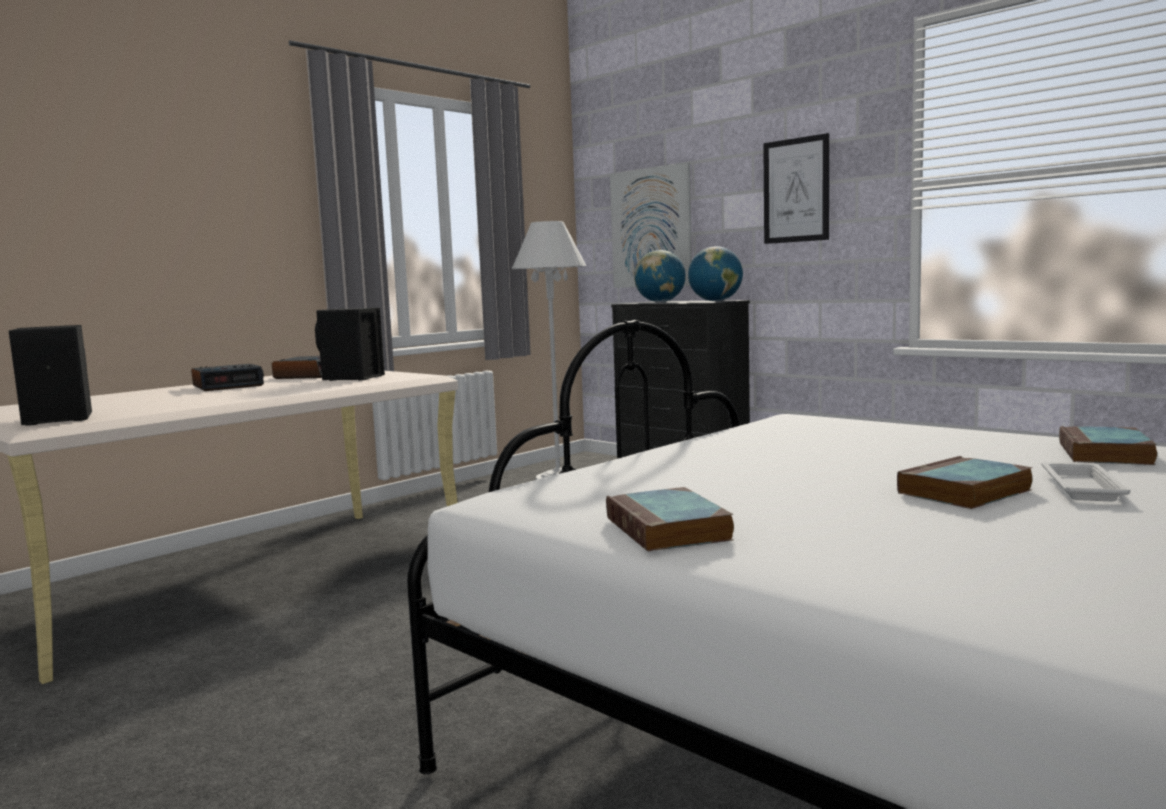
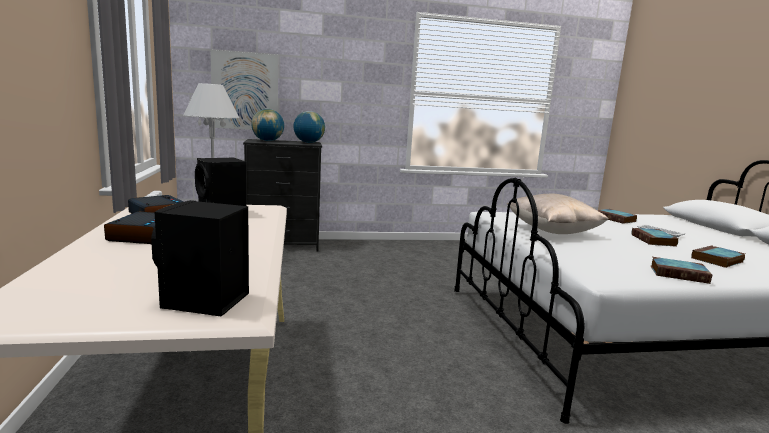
camera: 55 degrees left, 5 degrees up
(770, 448) = (552, 232): none -> beige pillow
(796, 190) = (349, 84): picture -> none
(934, 543) = (717, 260): none -> book

